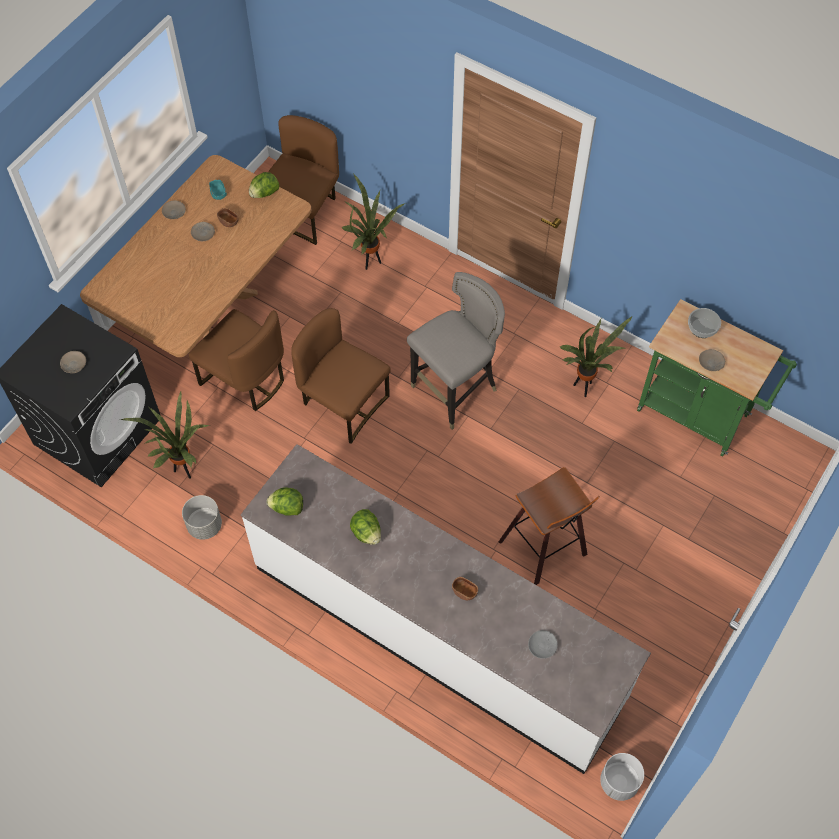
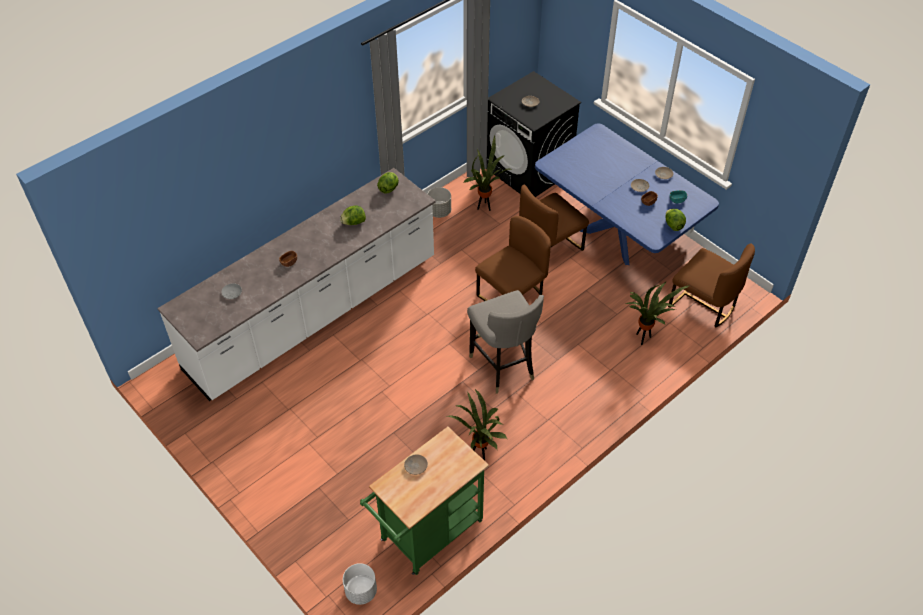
camera: 105 degrees right, 10 degrees down
(212, 309) = (616, 237): brown dining table -> blue dining table
(546, 548) = (348, 391): stool -> none
(619, 782) = (165, 387): white planter -> white planter (361, 591)
(702, 328) = (452, 471): bowl -> none

